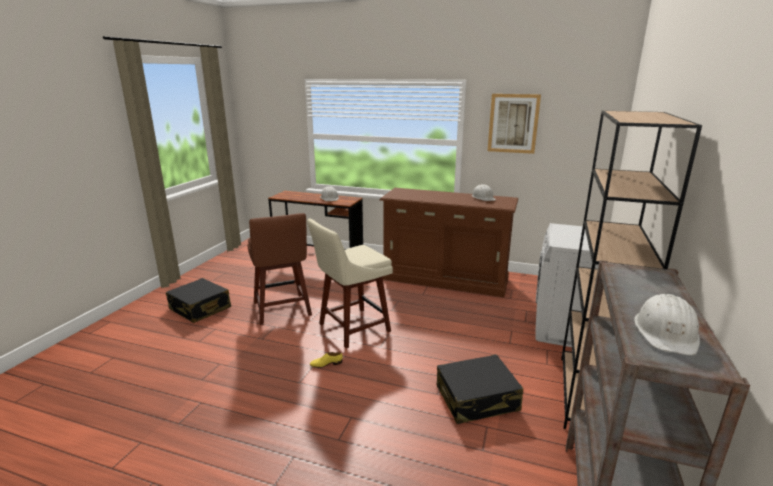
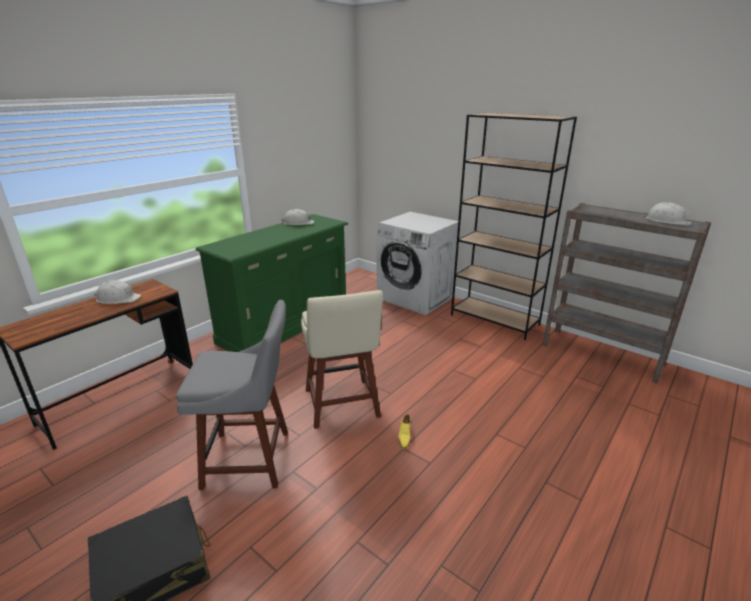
camera: 70 degrees left, 5 degrees up
(282, 310) = (251, 459): brown stool -> grey stool
(445, 279) = (286, 324): brown cabinet -> green cabinet
(477, 399) = (487, 362): black suitcase -> none
(513, 123) = (284, 140): picture -> none

